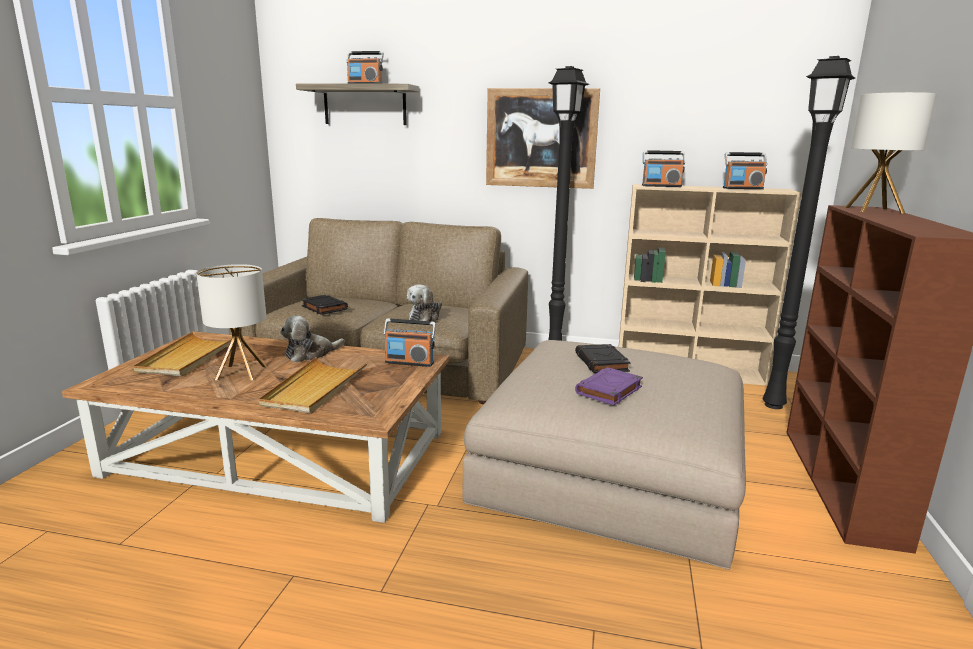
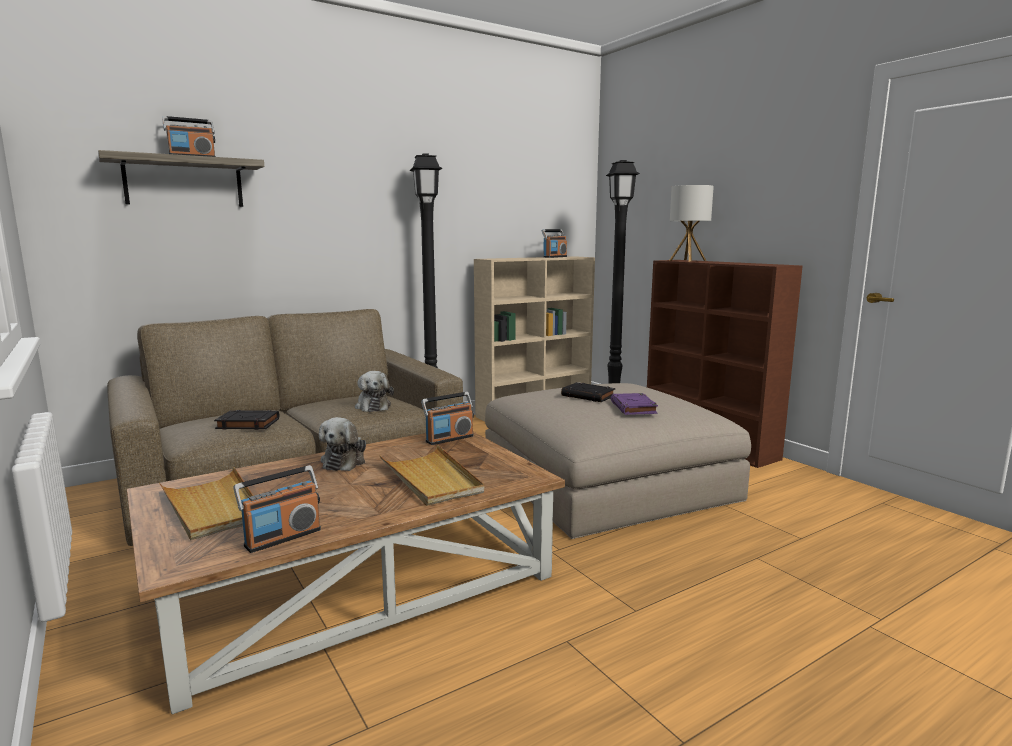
camera: 45 degrees left, 5 degrees down
(240, 373) = (322, 495): table lamp -> none
(541, 138) = (390, 220): picture -> none
(661, 186) = (505, 258): radio -> radio (282, 537)

